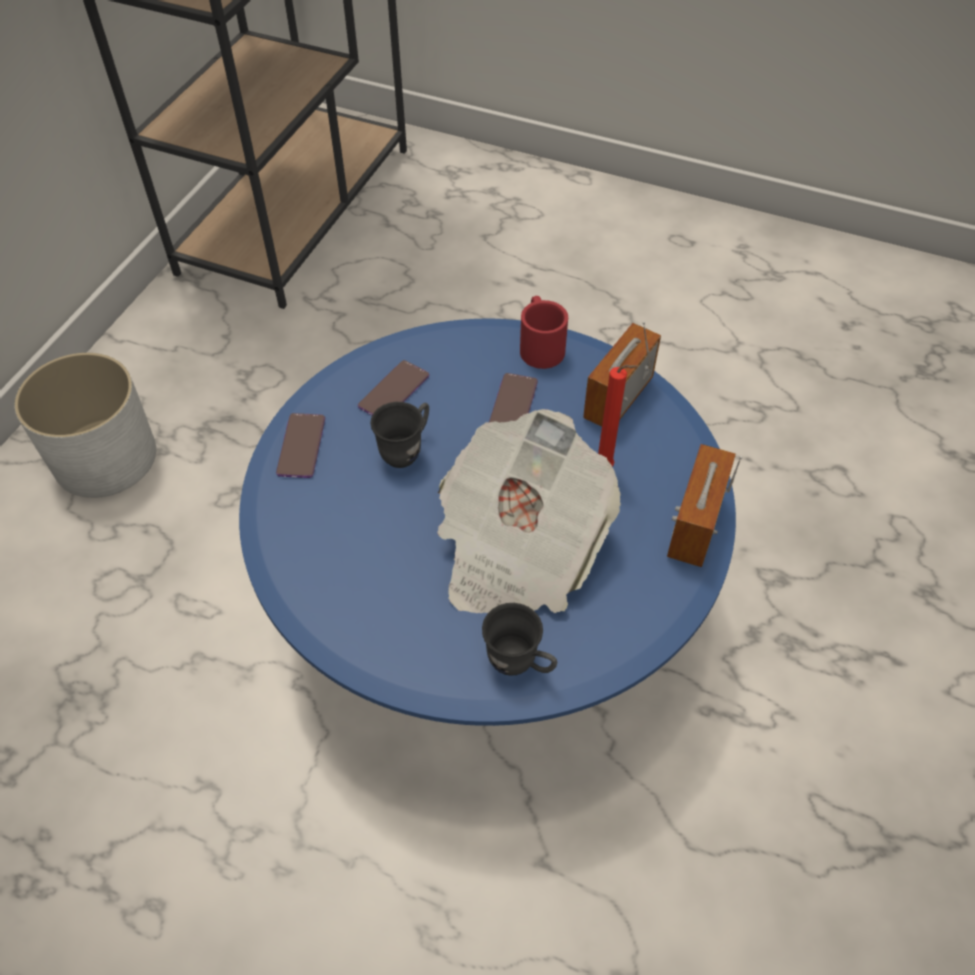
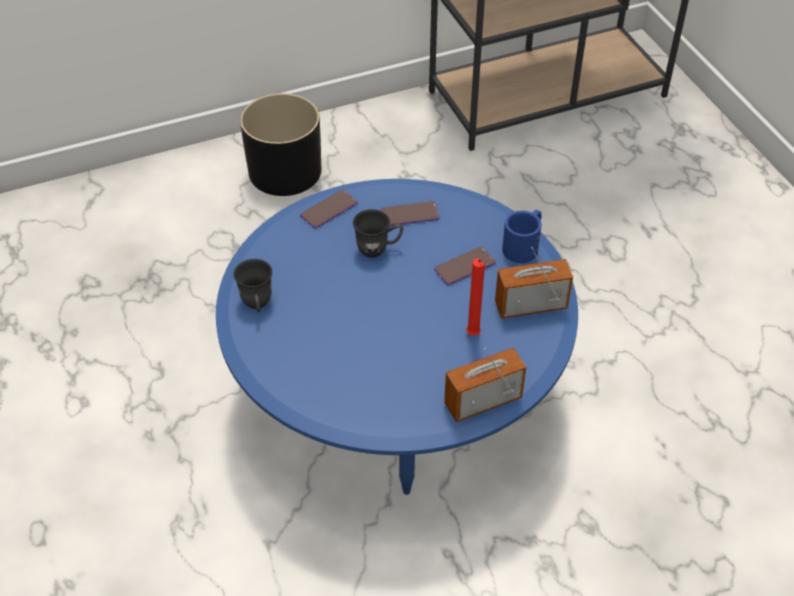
camera: 45 degrees right, 5 degrees down
(105, 458) = (284, 172): white planter -> black planter
(518, 546) = (374, 337): newspaper -> none
(520, 664) = (303, 390): grey mug -> grey mug (257, 305)
(540, 344) = (524, 245): red mug -> blue mug

